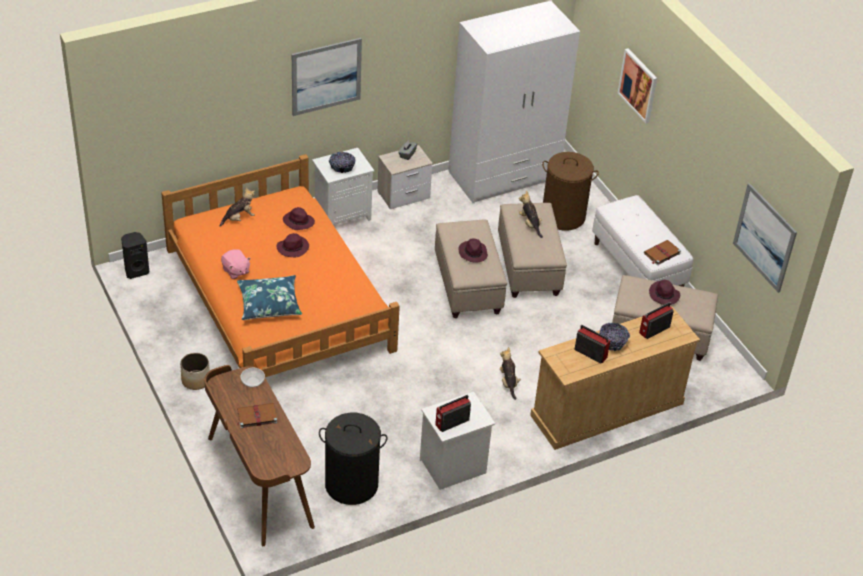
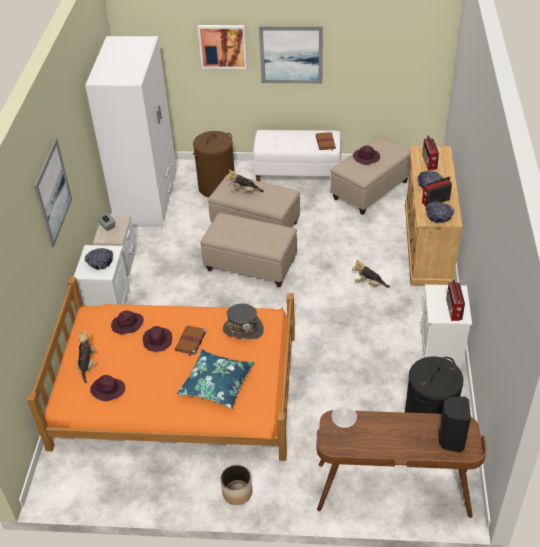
camera: 55 degrees left, 0 degrees up
(136, 271) = (54, 487): black speaker -> black speaker (450, 440)
(235, 271) = (156, 393): pink plush toy -> none
(256, 416) = (391, 435): brown book -> brown book (190, 341)
(344, 296) = (243, 329): none -> grey hat
(472, 253) = (252, 233): purple hat -> purple hat (107, 390)
(565, 363) = (438, 217): none -> bowl
(764, 237) = (413, 62): picture -> picture (291, 54)

